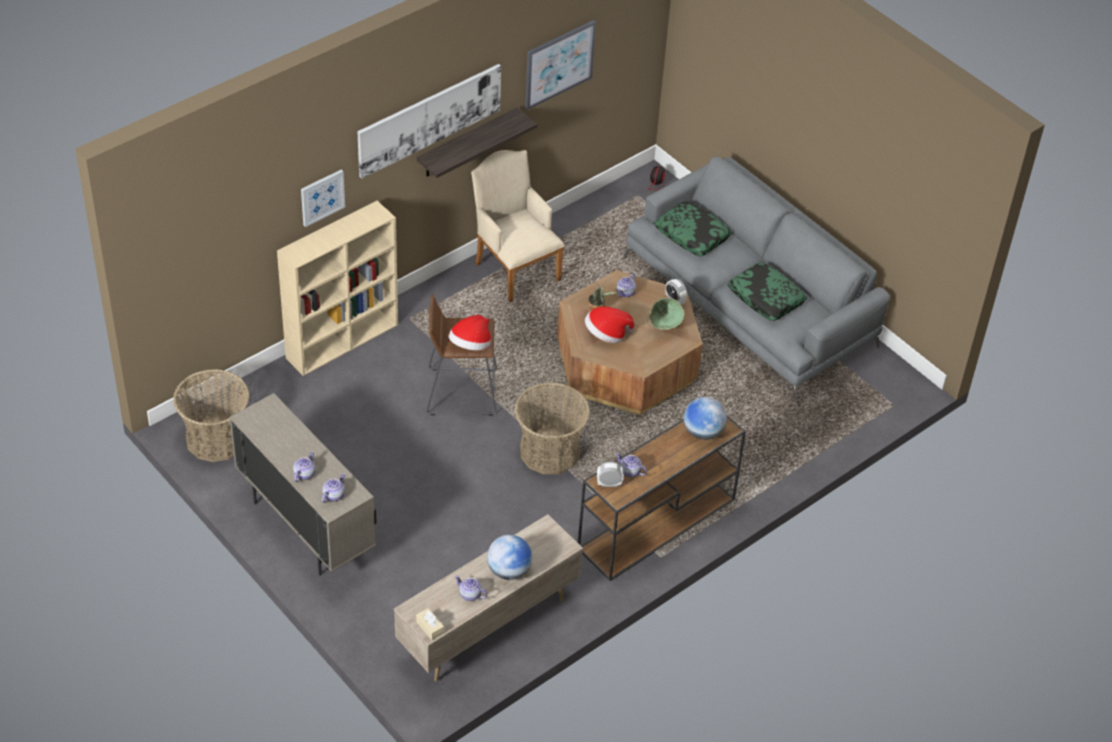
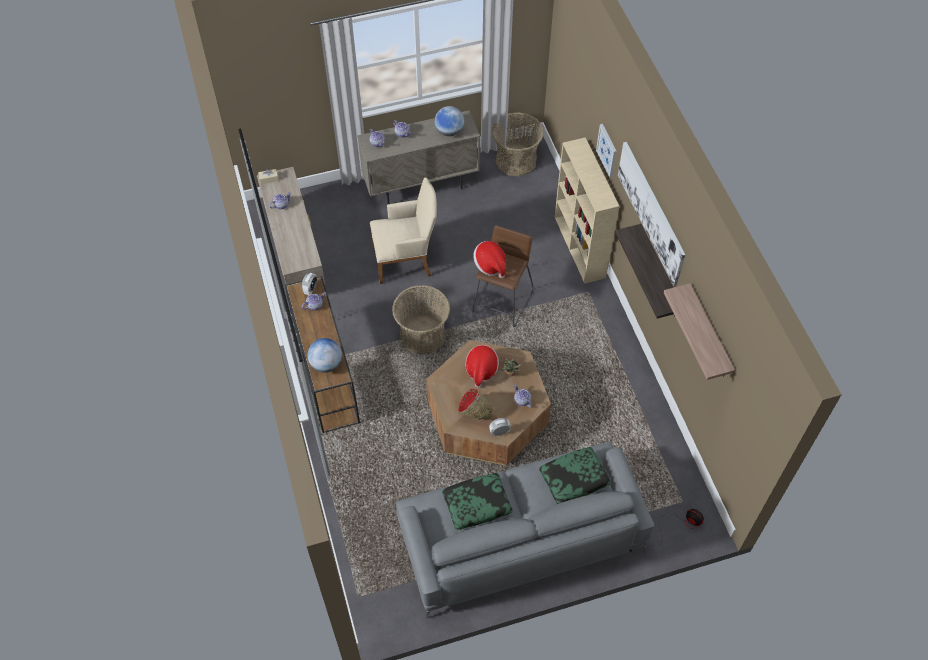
camera: 115 degrees right, 10 degrees up
(508, 571) = (288, 229): globe -> globe (449, 131)
(514, 268) = (620, 376): beige armchair -> beige armchair (406, 260)
(559, 64) = (709, 333): picture -> shelf
(664, 326) = (474, 413): green bowl -> red bowl

